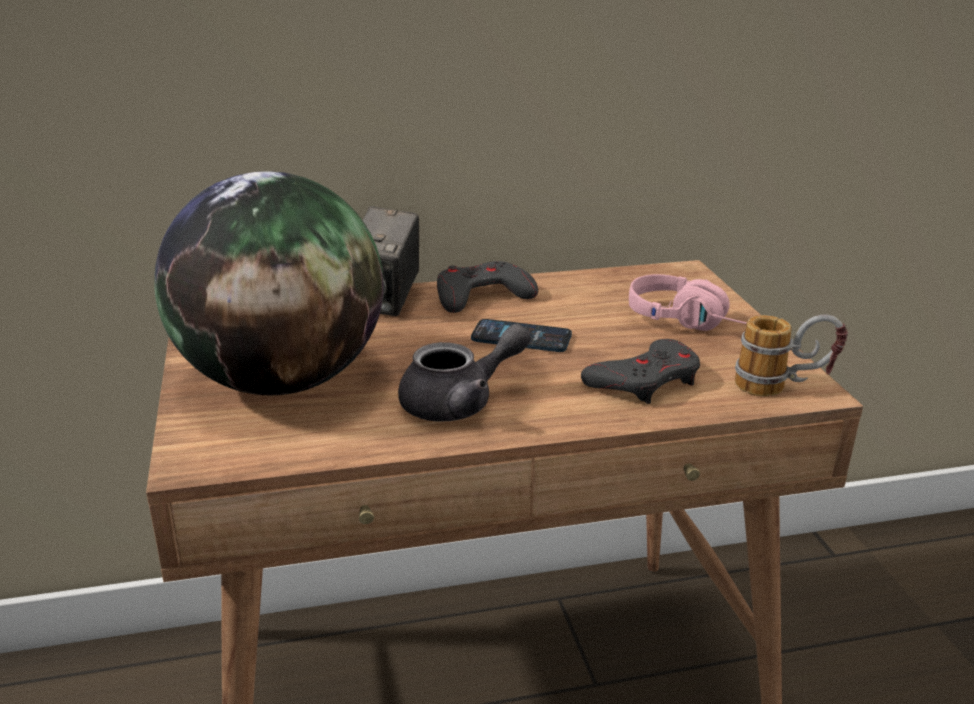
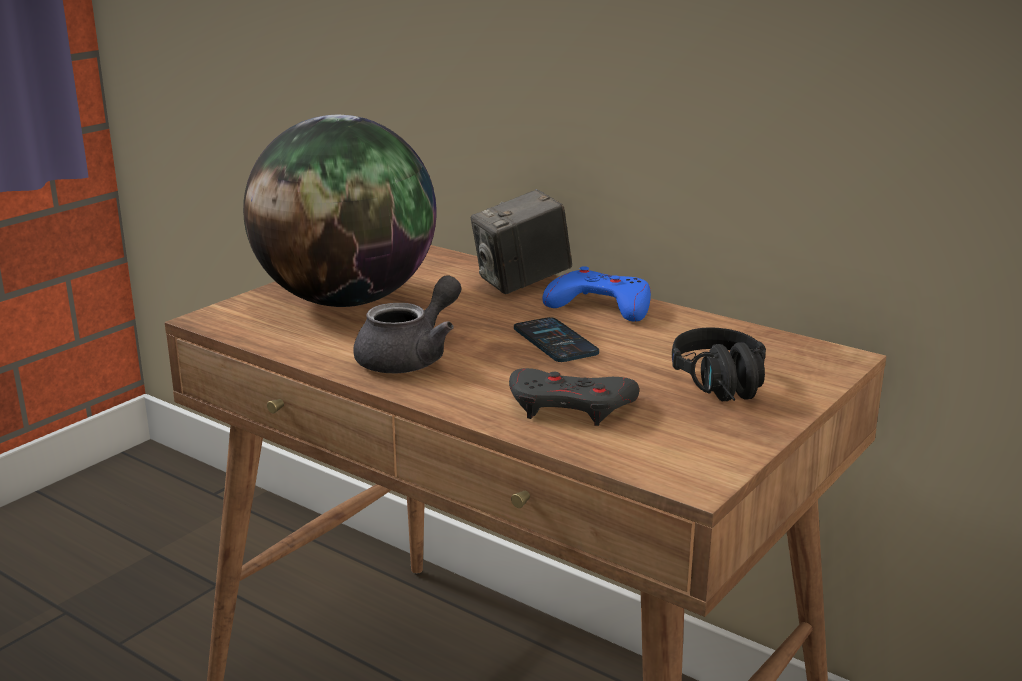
camera: 50 degrees right, 5 degrees down
(460, 402) = (411, 357): grey teapot -> grey teapot turned 75 degrees counterclockwise
(482, 296) = (600, 305): grey game controller -> blue game controller
(687, 321) = (725, 389): pink headphones -> black headphones
(783, 388) = (672, 465): mug -> none

